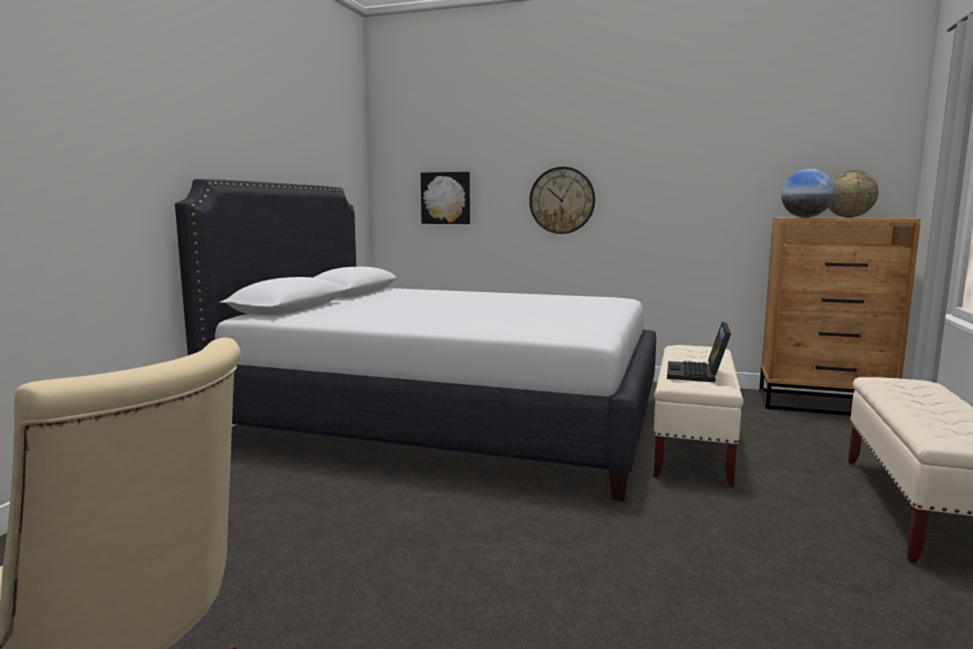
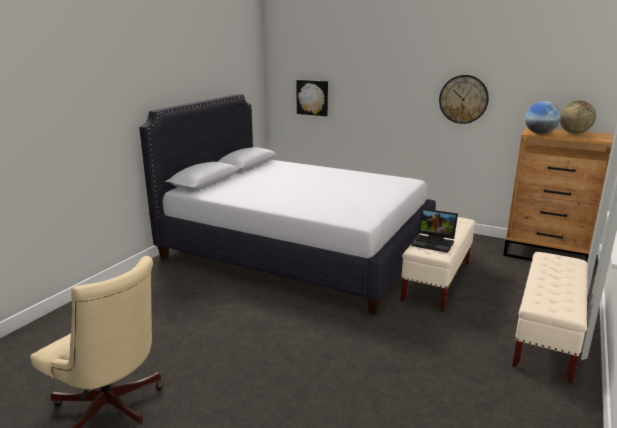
camera: 10 degrees right, 10 degrees up
(562, 200) = (387, 104): wall clock -> wall clock (463, 99)
(698, 374) = (434, 243): laptop -> laptop turned 90 degrees counterclockwise

